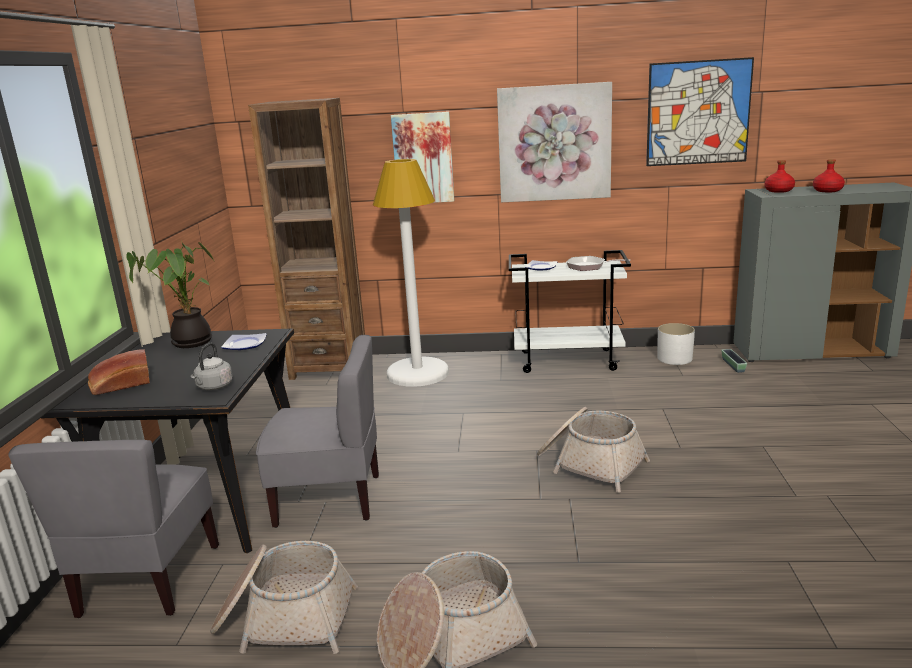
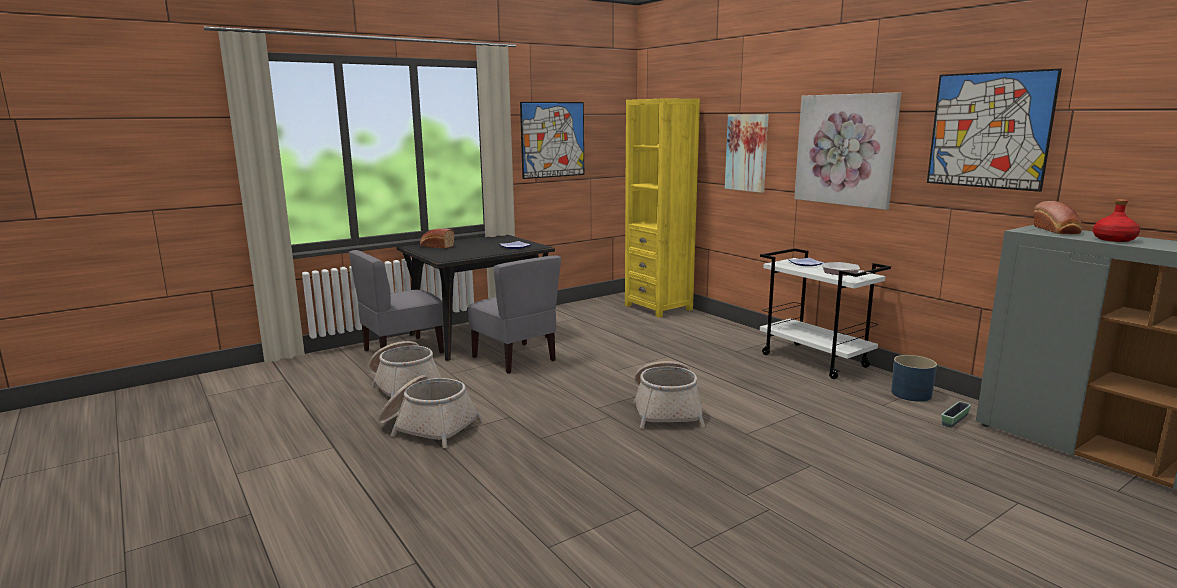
camera: 50 degrees right, 5 degrees down
(160, 174) = (553, 139): none -> picture
(188, 342) = (502, 240): potted plant -> none
(213, 387) = (455, 256): grey kettle -> none
(329, 367) = (658, 307): brown bookcase -> yellow bookcase
(418, 373) = (696, 328): white floor lamp -> none
(675, 358) = (911, 394): white planter -> blue planter
(779, 191) = (1057, 230): red bottle -> bread

